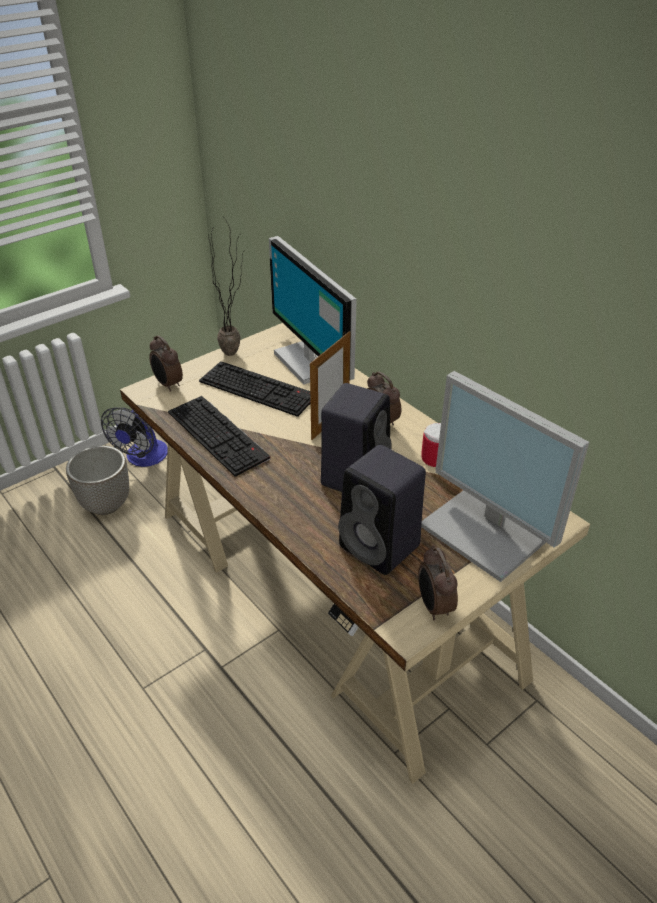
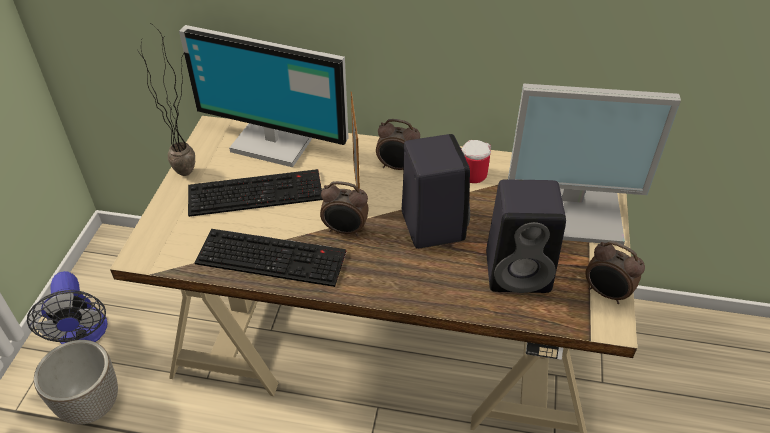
camera: 40 degrees left, 5 degrees up
(168, 384) = (159, 236): alarm clock -> alarm clock (345, 230)

